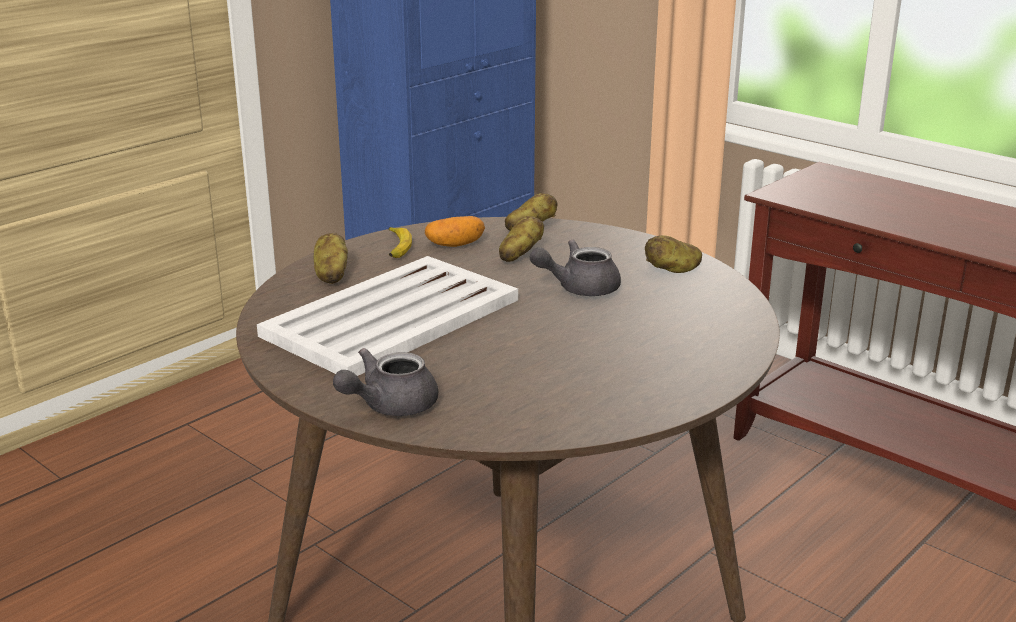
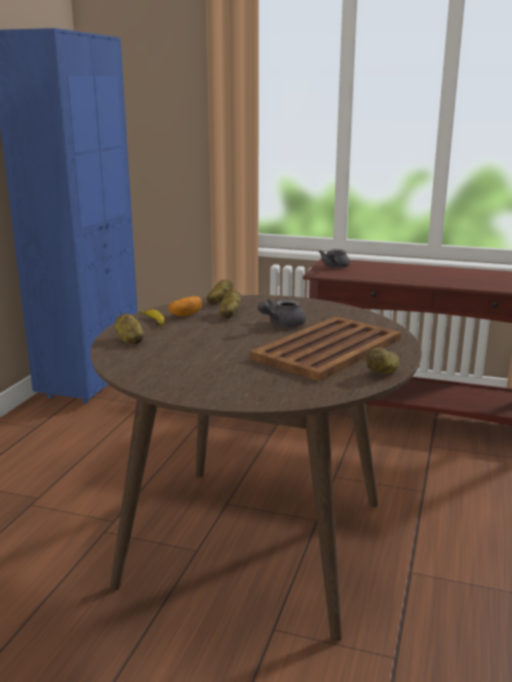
camera: 25 degrees left, 5 degrees down
(389, 406) = (249, 395): grey teapot -> grey teapot (334, 267)
(394, 317) = (196, 353): white tray -> none
(602, 348) = (329, 348): none -> brown tray
(673, 270) = (320, 309): potato -> potato (383, 372)

